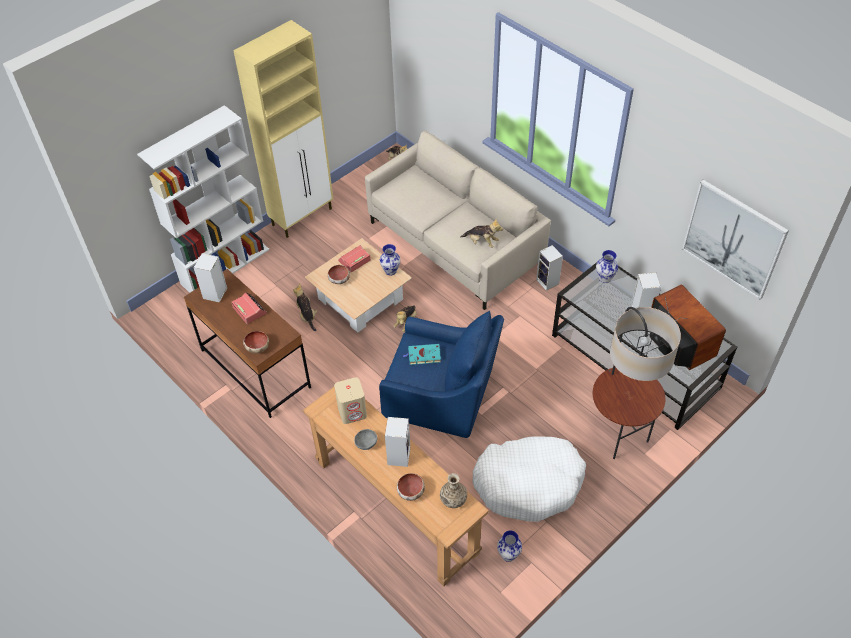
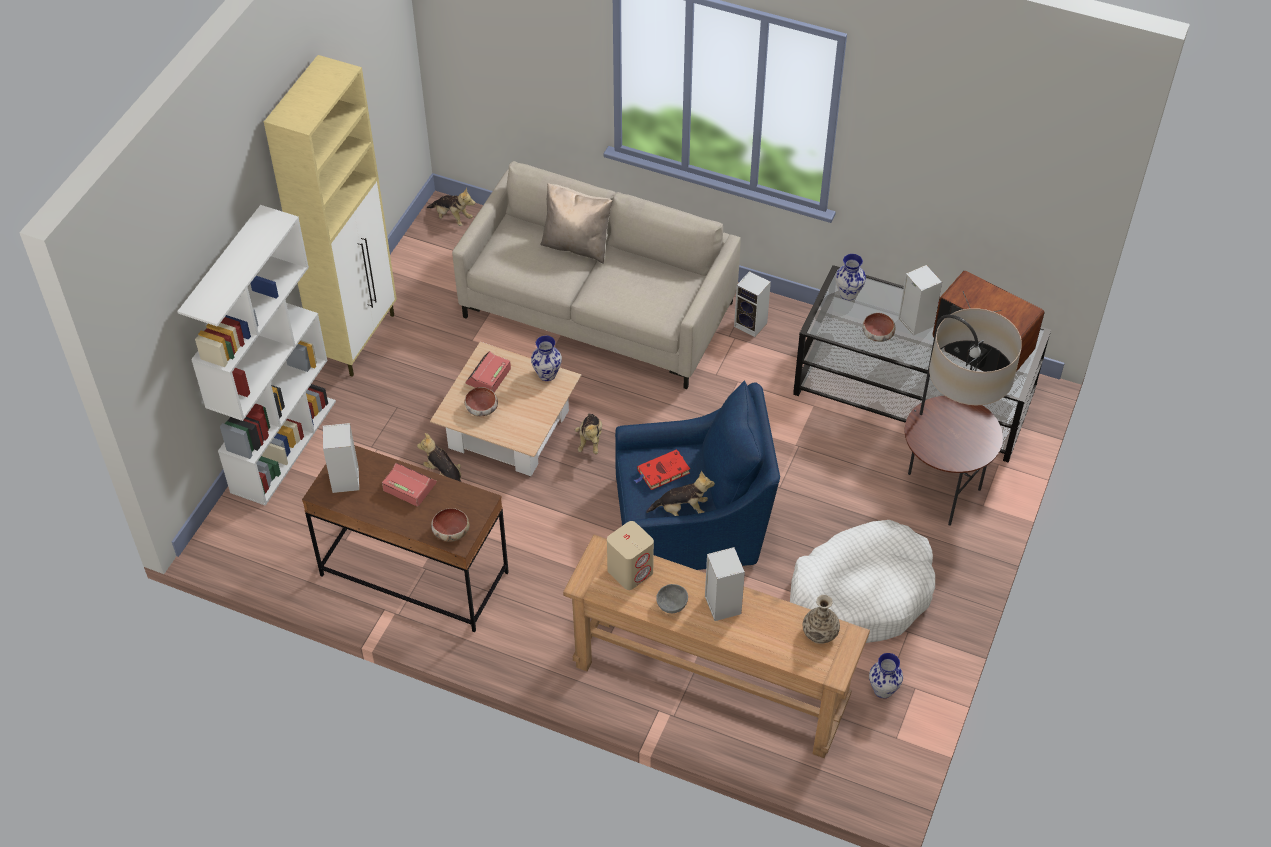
camera: 25 degrees left, 0 degrees up
(411, 492) = (763, 643): bowl -> bowl (878, 335)
(423, 355) = (662, 472): turquoise book -> red book
(446, 195) = (577, 245): none -> beige pillow
(482, 242) = (660, 295): plush toy -> plush toy (682, 510)
(733, 239) = (1019, 193): picture -> none

